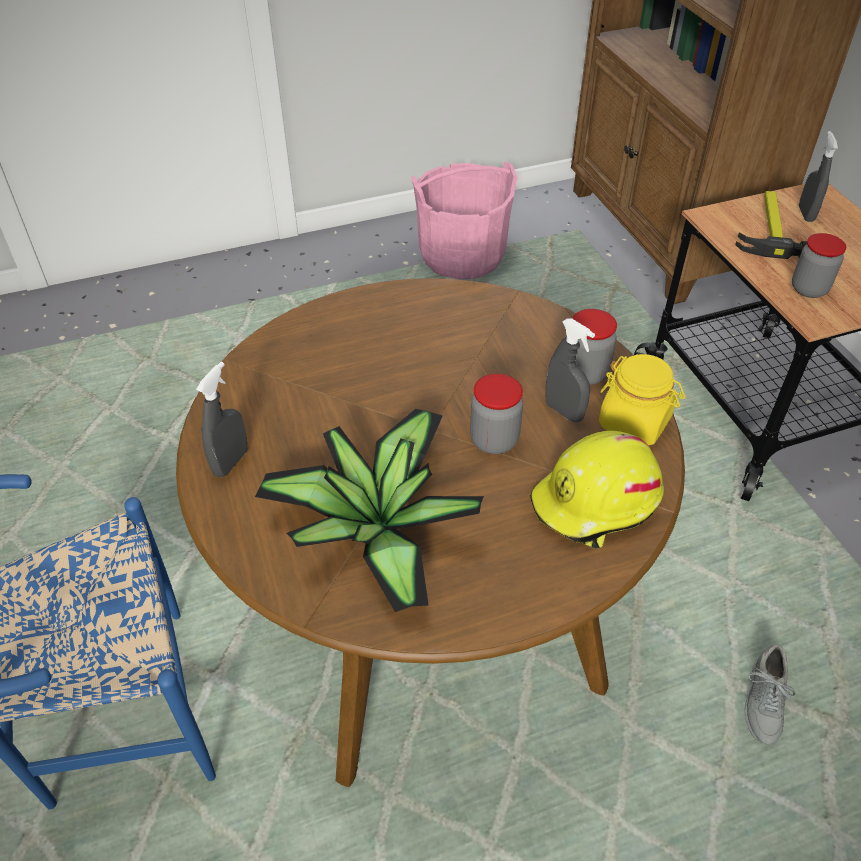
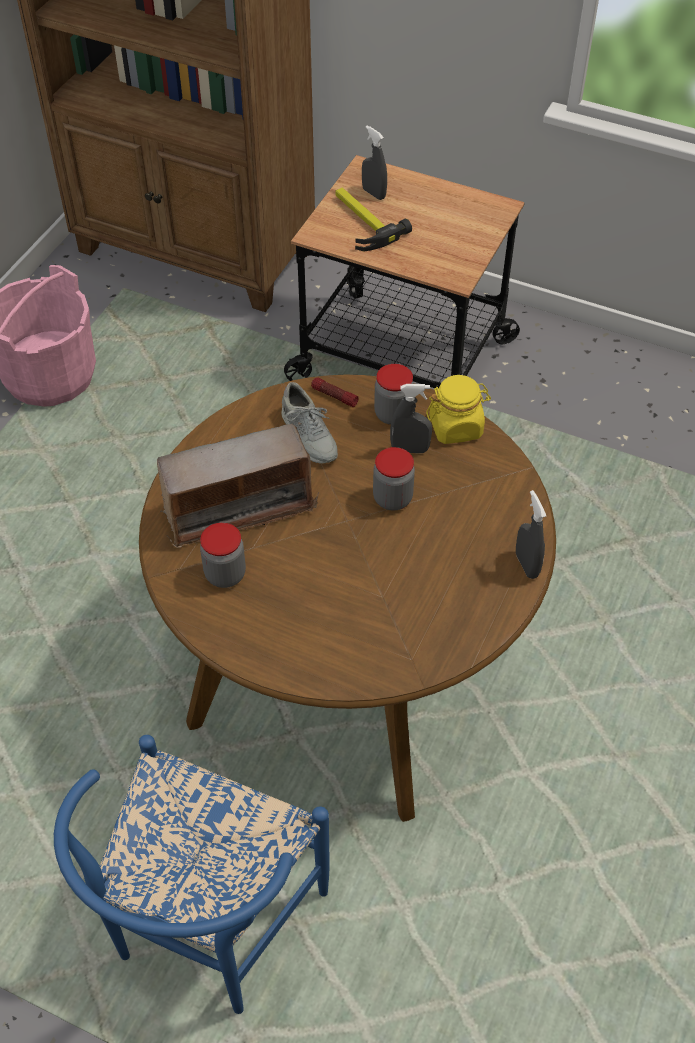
camera: 45 degrees left, 5 degrees up
(230, 462) = (253, 638): grey spray bottle -> grey spray bottle (526, 565)
(356, 358) = (239, 509): none -> radio
(374, 527) = (391, 604): potted plant -> none
(549, 326) = (334, 396): none -> flashlight
(597, 503) = (490, 493): yellow hard hat -> none
(763, 702) = (585, 561): grey shoe -> grey shoe (308, 436)
(809, 289) = (433, 256): jar -> jar (225, 574)

